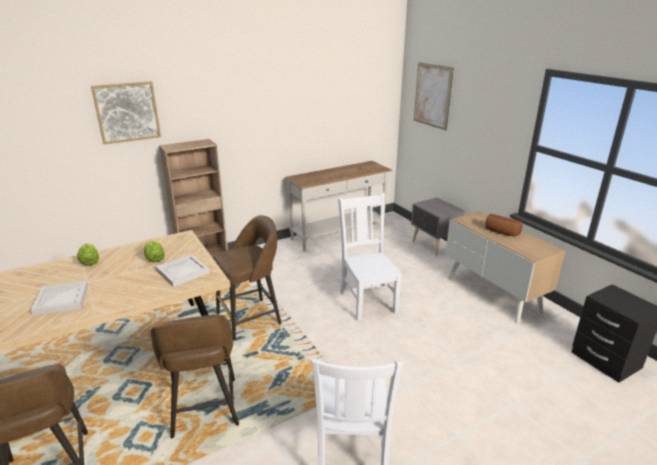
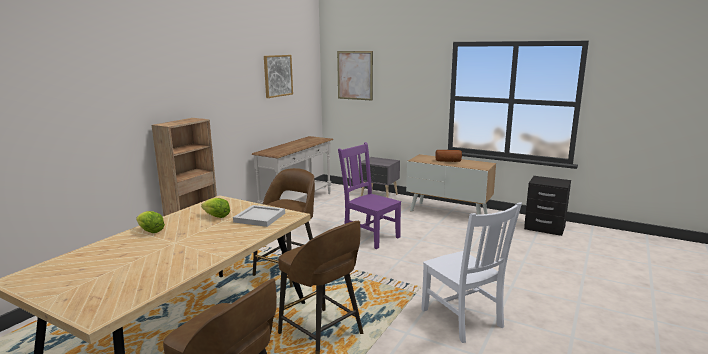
camera: 30 degrees left, 10 degrees down
(60, 300) = (168, 257): white tray -> none
(127, 112) = (122, 90): picture -> picture (278, 75)
(367, 301) = (370, 236): white chair -> purple chair

